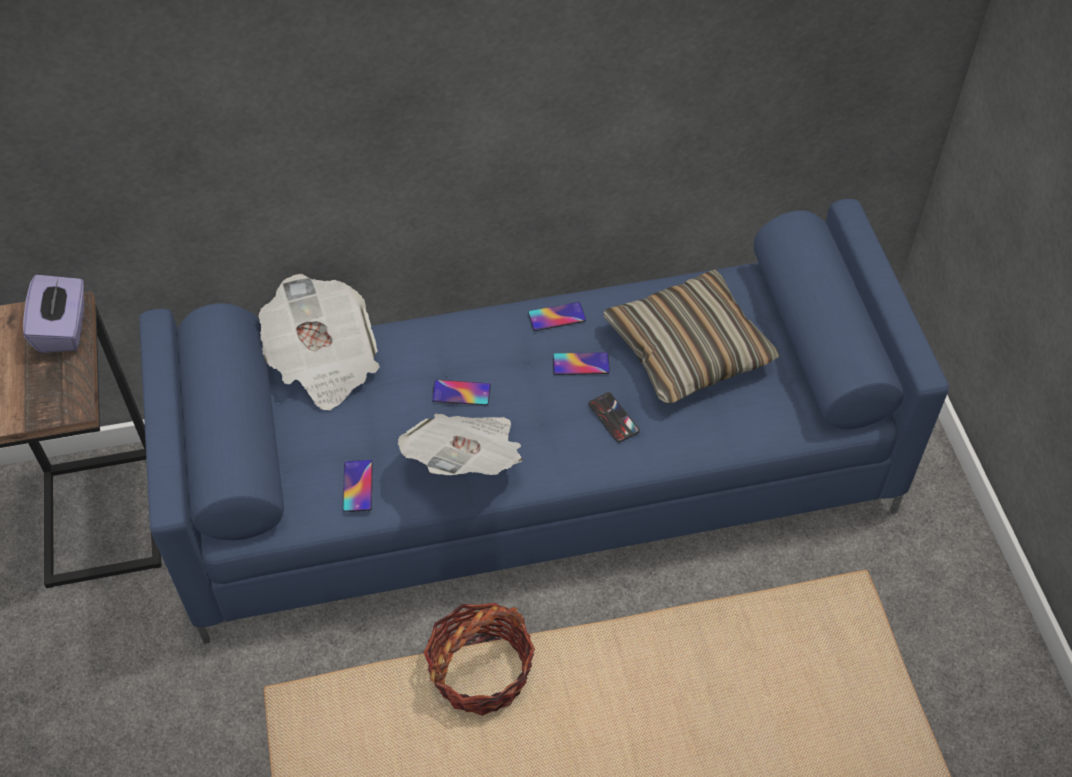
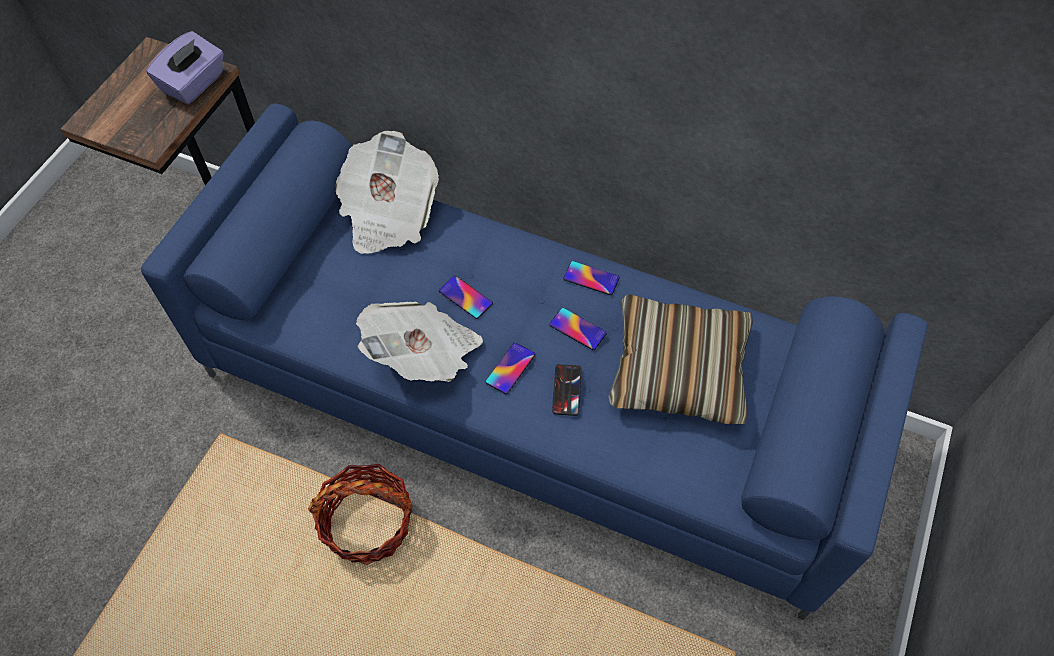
camera: 35 degrees right, 5 degrees up
(358, 486) = (331, 325): phone -> phone (510, 368)

